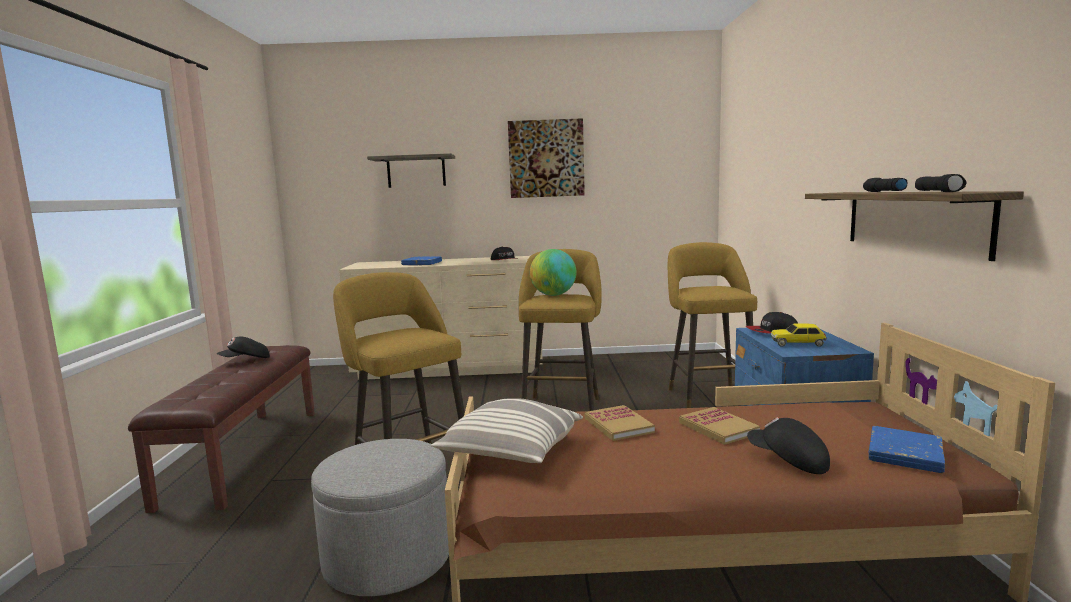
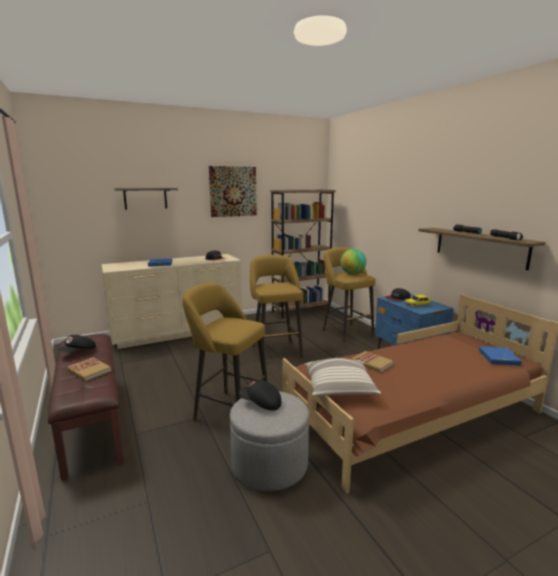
camera: 25 degrees left, 5 degrees up
(553, 295) = (271, 284): globe -> globe (352, 274)
(661, 358) = (300, 311): none -> brown bookcase
(718, 428) = (417, 357): book -> book (89, 371)
(788, 461) = (463, 370): black cap -> black cap (260, 403)

